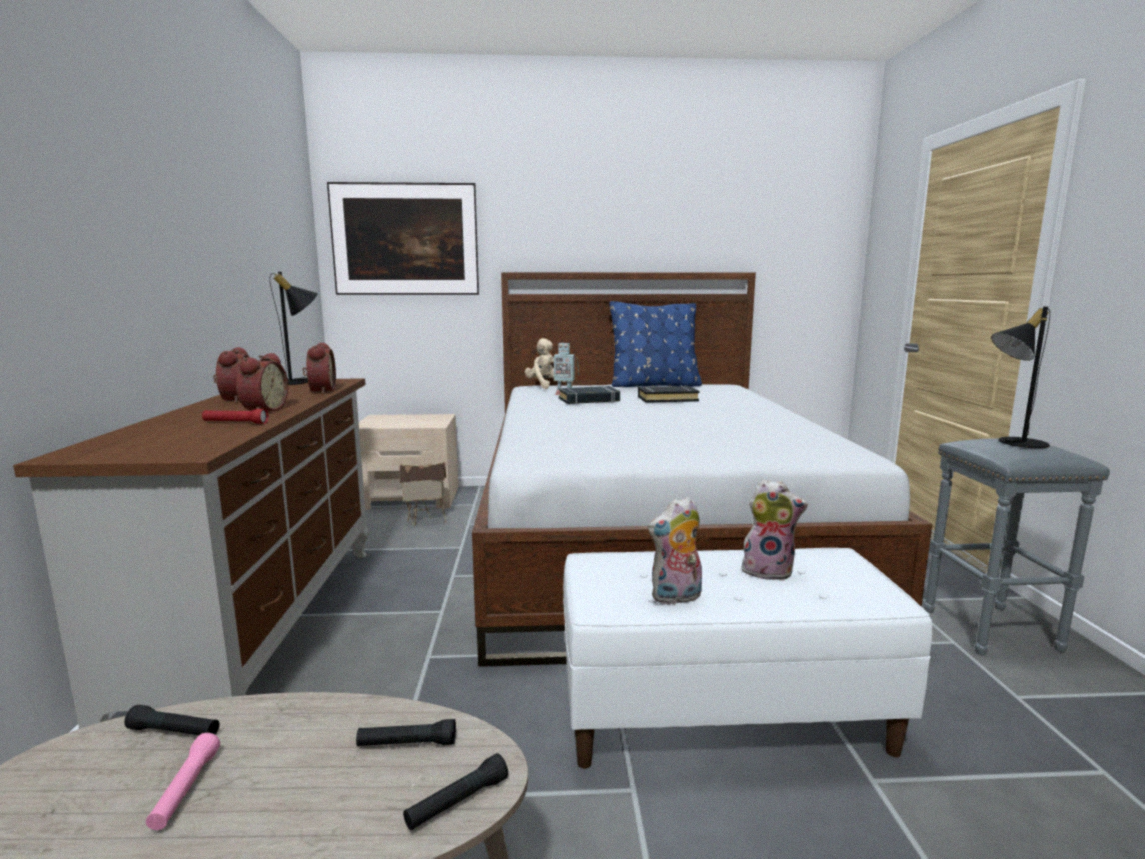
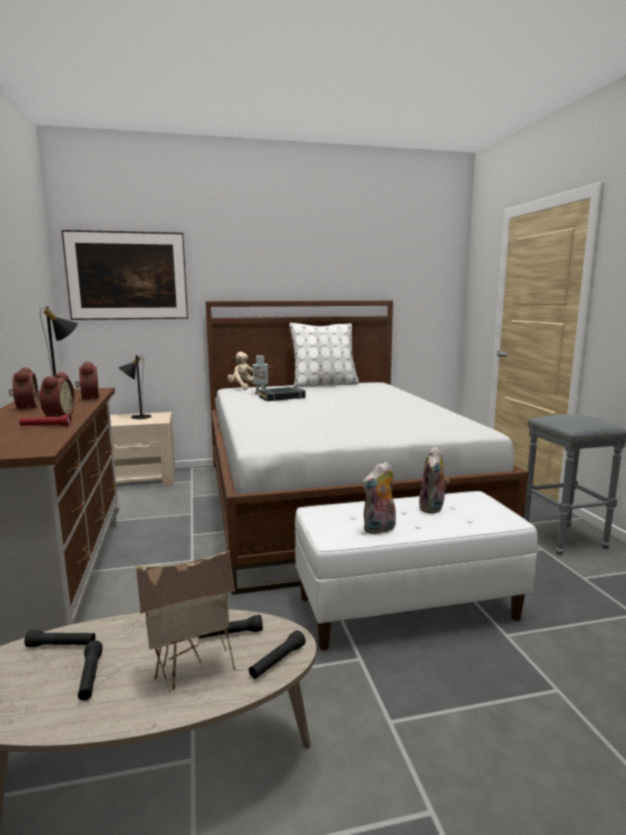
camera: 10 degrees left, 0 degrees up
(185, 790) = (90, 677): pink flashlight -> black flashlight
(425, 521) = (157, 496): toy house -> toy house (192, 673)
(654, 385) = (324, 384): blue pillow -> white pillow
(667, 399) = (338, 395): black book -> none
(768, 571) = (433, 508): plush toy -> plush toy turned 105 degrees clockwise
(1013, 442) = (573, 416): black table lamp -> black table lamp (137, 417)

